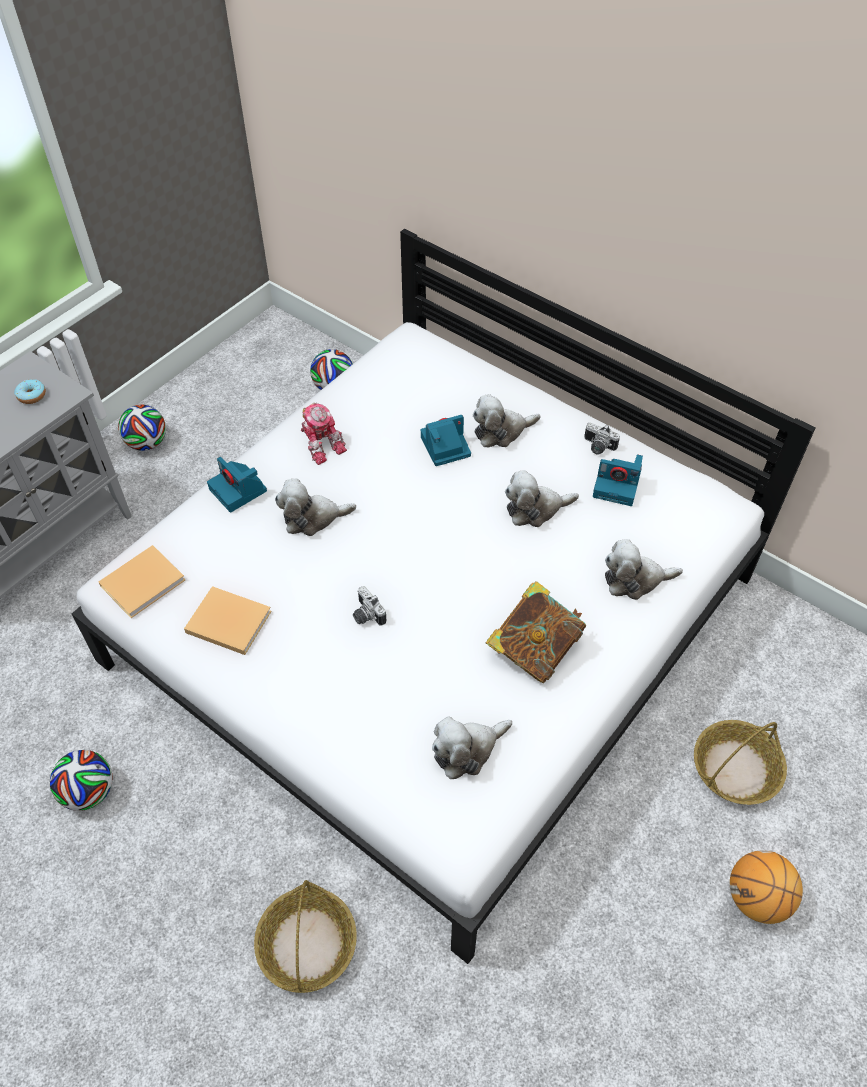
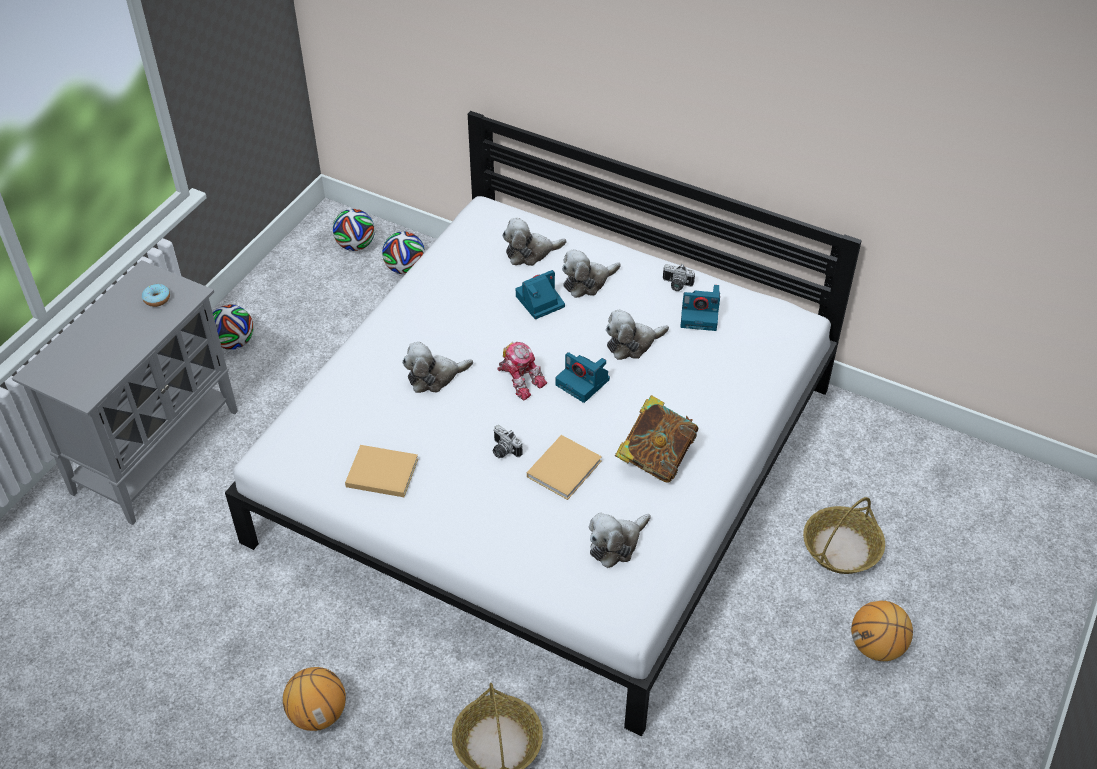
camera: 10 degrees left, 5 degrees down
(89, 792) = (265, 653): football -> football (355, 245)
(125, 872) = (318, 713): none -> basketball
(145, 581) = (296, 450): beige book -> beige book (565, 467)
(239, 490) = (361, 362): camera -> camera (583, 382)
(321, 443) = (425, 312): toy robot -> toy robot (520, 379)
(635, 580) = (730, 391): plush toy -> plush toy (530, 253)

